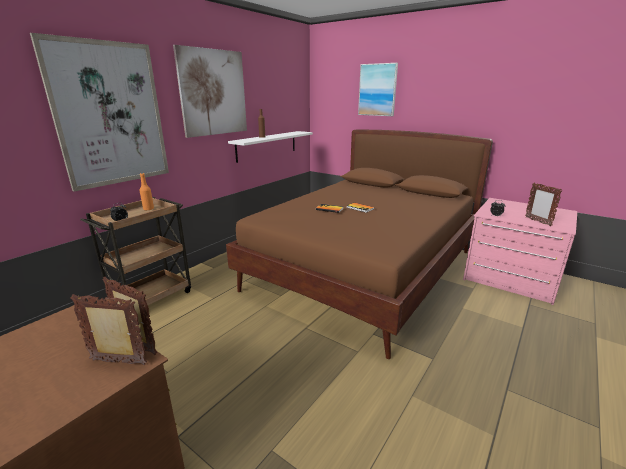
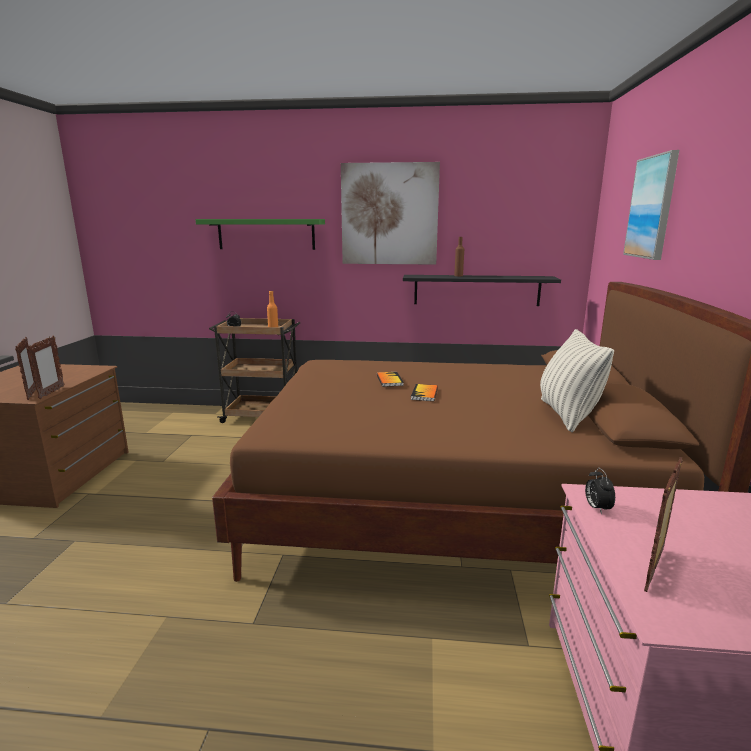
camera: 60 degrees right, 5 degrees down
(110, 115) = (266, 234): picture -> green shelf
(267, 145) = (476, 290): white shelf -> black shelf
(413, 195) = (567, 415): none -> pillow

